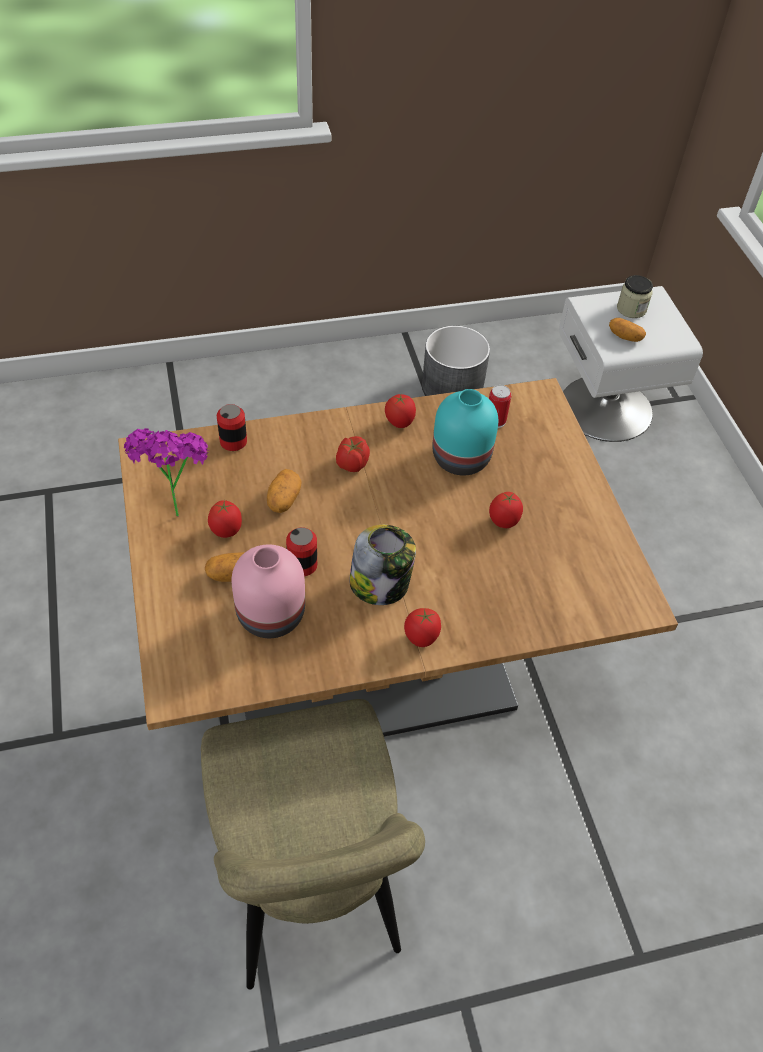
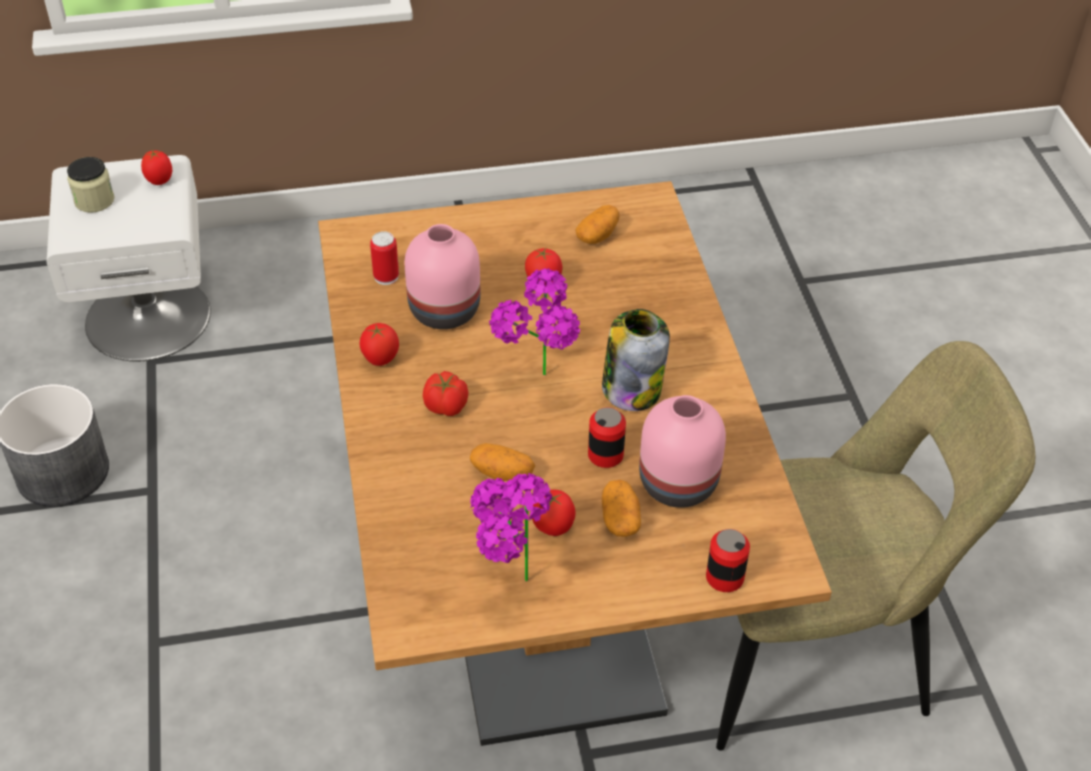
camera: 85 degrees left, 5 degrees down
(233, 442) = (396, 526): can -> can (724, 577)
(378, 520) = (538, 386): none -> potted plant
(421, 639) = (702, 359): tomato -> tomato (160, 181)
(461, 459) = (446, 310): turquoise vase -> pink vase
(625, 337) = (146, 214): potato -> potato (597, 235)

